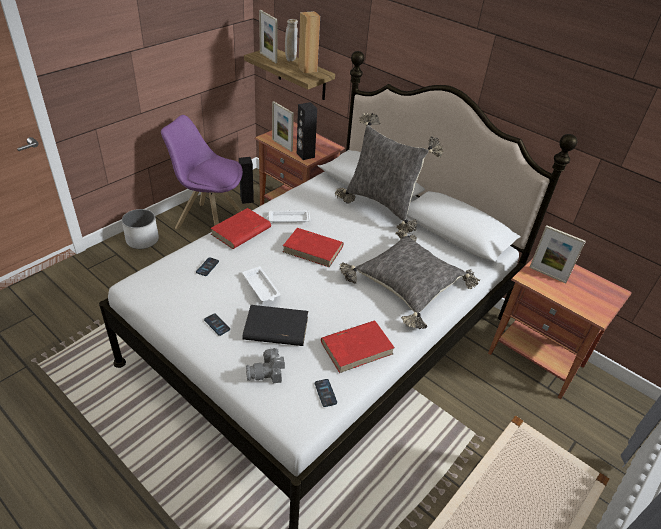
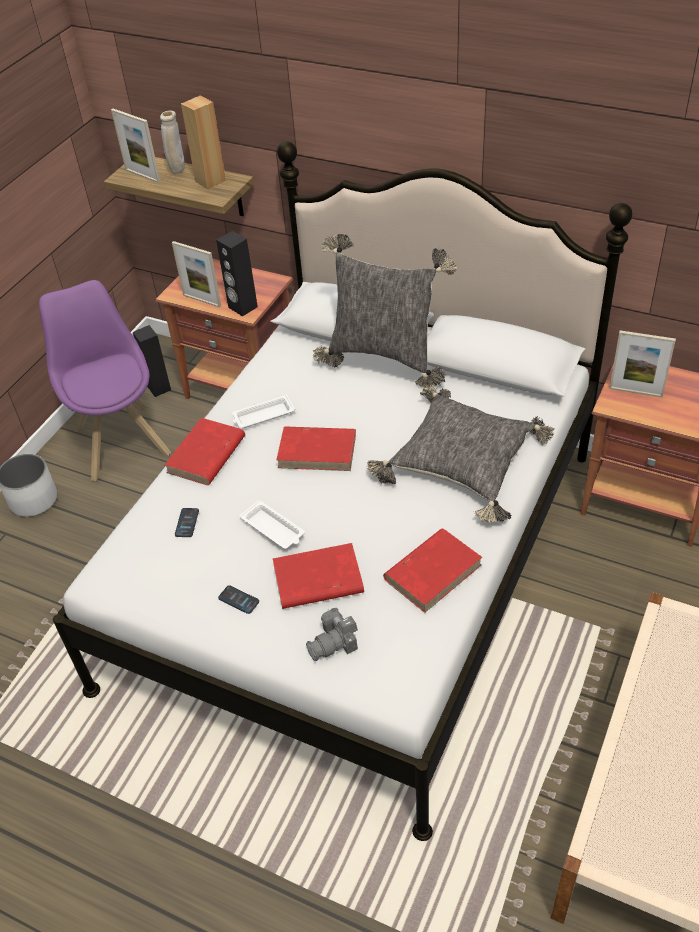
camera: 10 degrees left, 5 degrees up
(210, 222) = (121, 442): purple chair -> purple chair turned 60 degrees clockwise
(275, 328) = (317, 580): black book -> red book
(325, 393) = (418, 644): phone -> none

